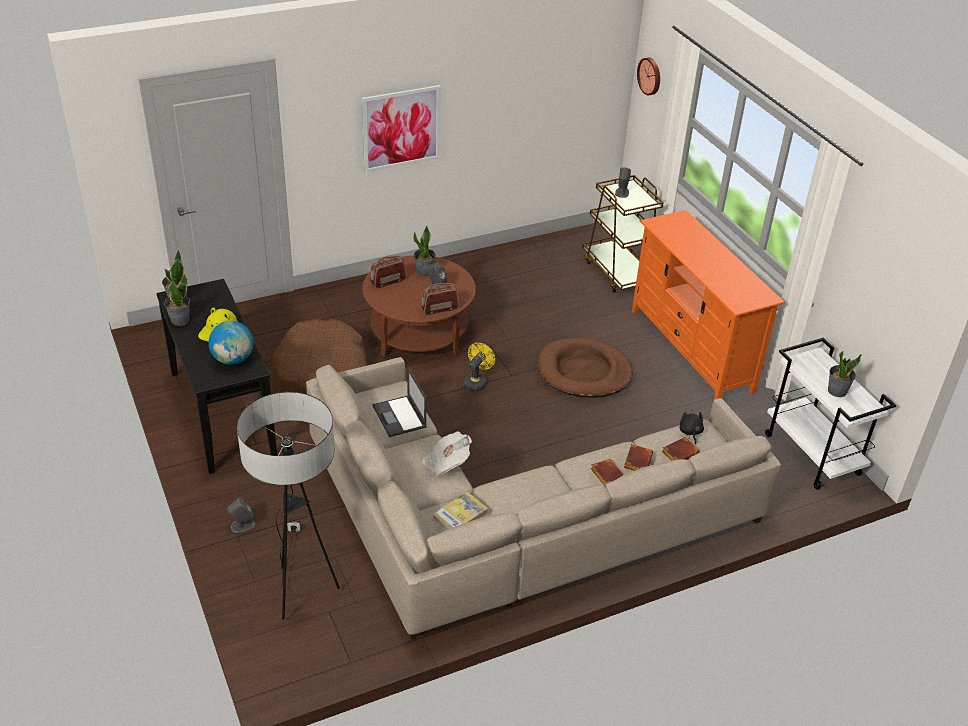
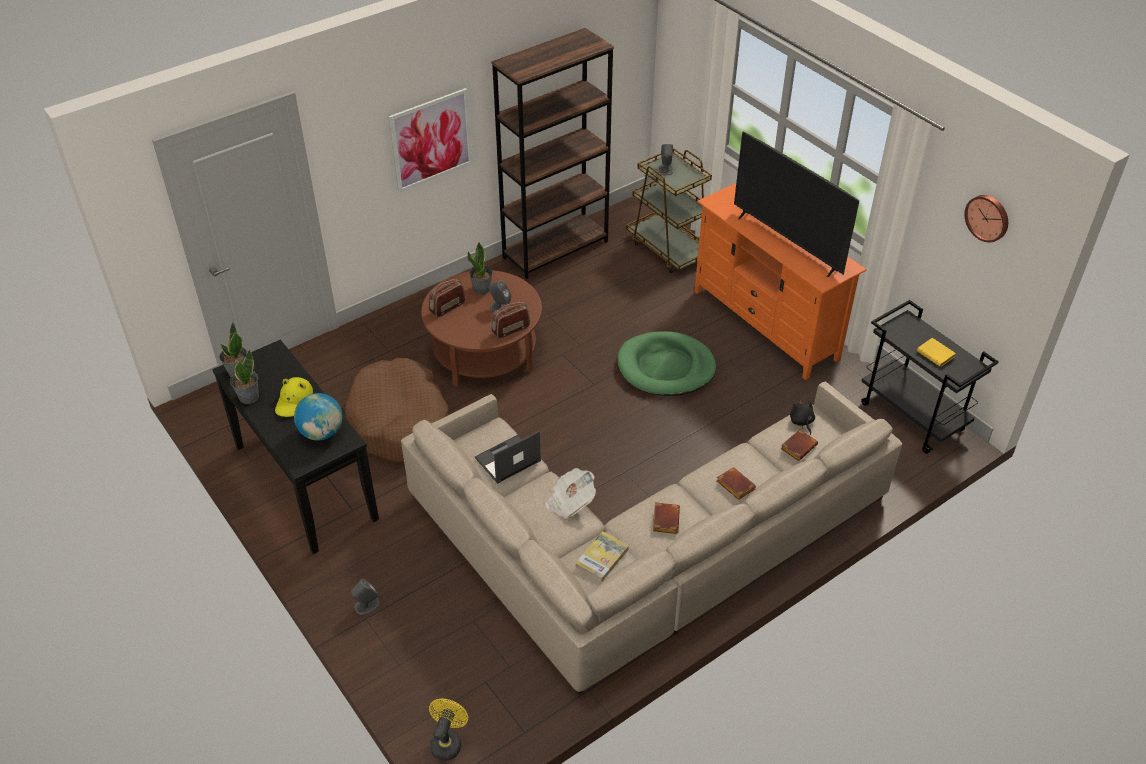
camera: 10 degrees left, 5 degrees up
(301, 591) = (450, 666): floor lamp -> none
(400, 417) = (507, 460): laptop -> laptop turned 90 degrees clockwise
(476, 382) = (561, 398): yellow fan -> yellow fan (447, 741)
(512, 256) = (556, 249): none -> brown bookcase
(584, 372) = (666, 367): brown dog bed -> green dog bed
(637, 460) = (759, 463): brown book -> brown book (664, 519)
(650, 76) = (677, 42): wall clock -> wall clock (988, 217)
(714, 268) = (787, 243): none -> television
(813, 455) = (913, 417): white cart -> black cart
(837, 391) = (936, 355): potted plant -> yellow book

